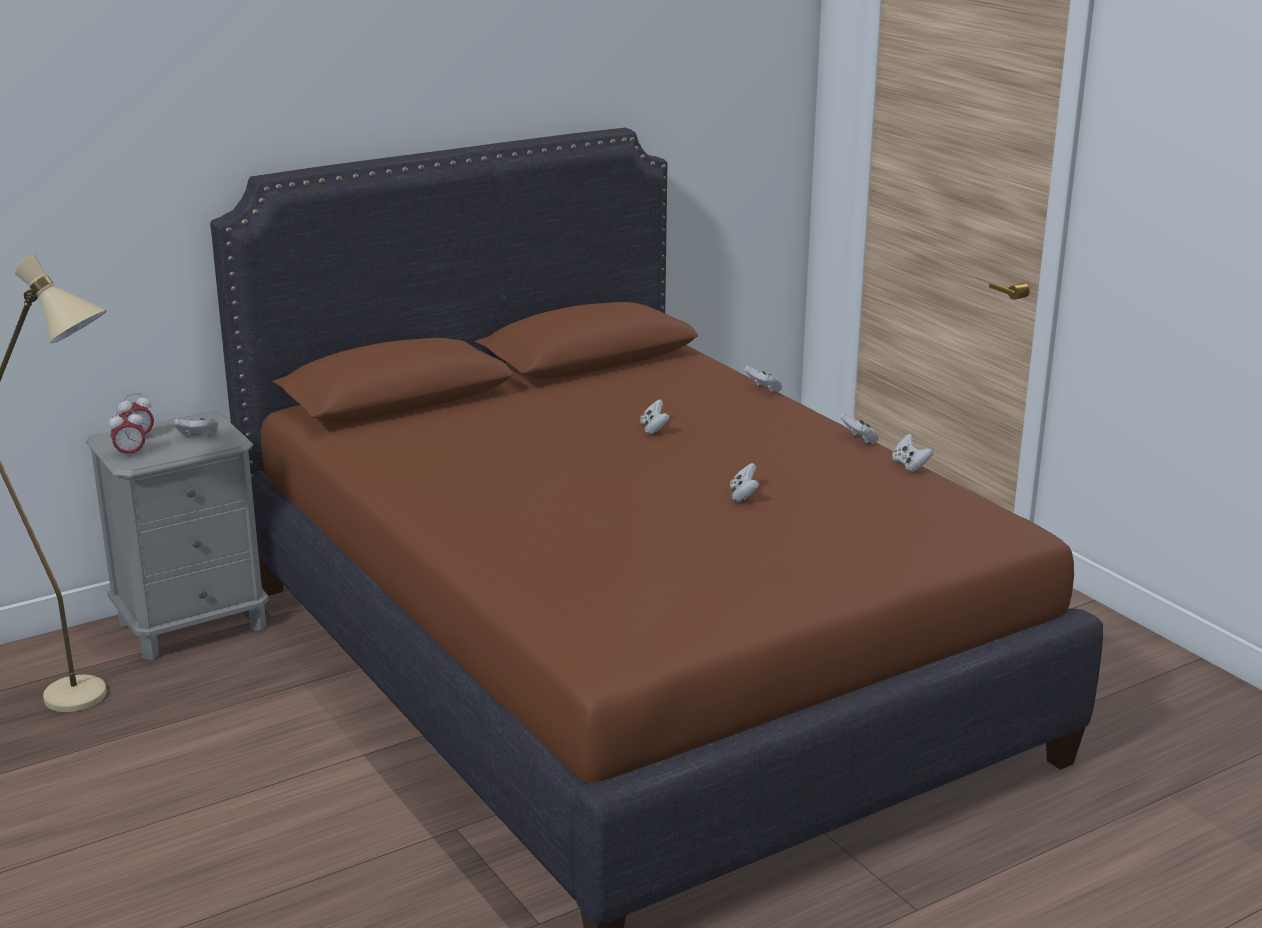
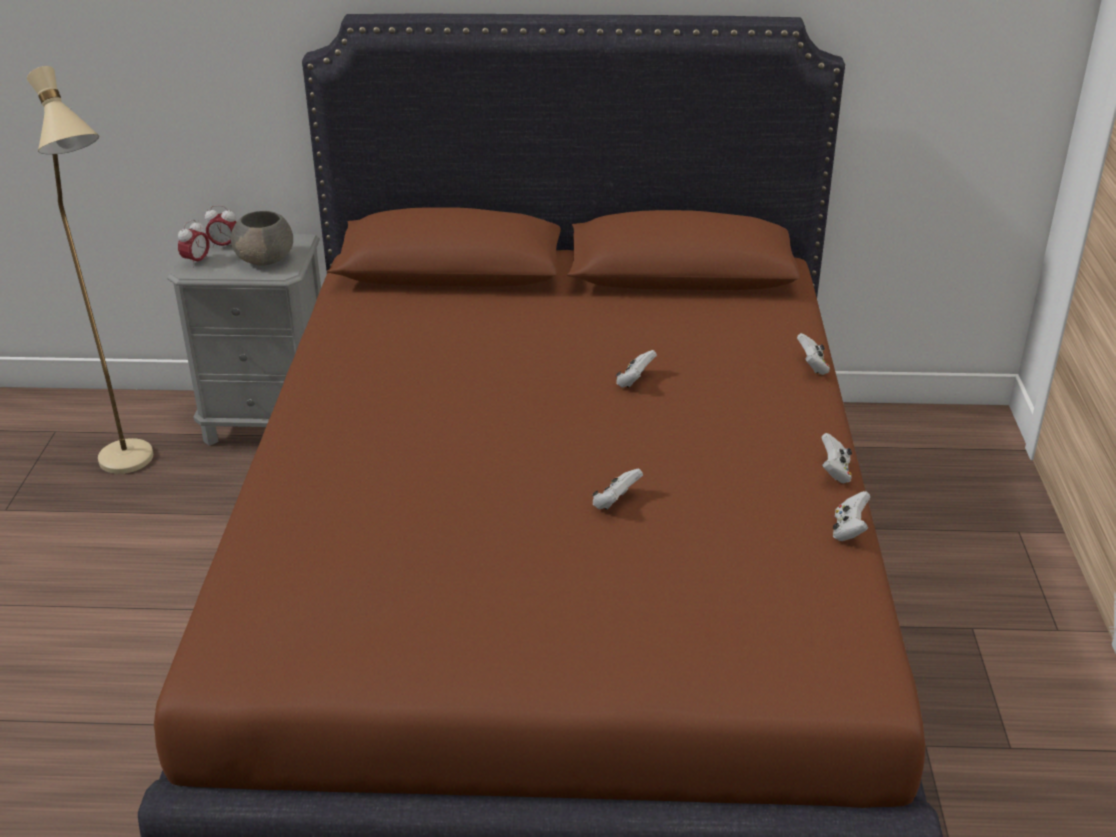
camera: 35 degrees right, 10 degrees up
(130, 454) = (196, 262): alarm clock -> alarm clock turned 75 degrees counterclockwise
(198, 436) = (266, 259): white game controller -> grey bowl

